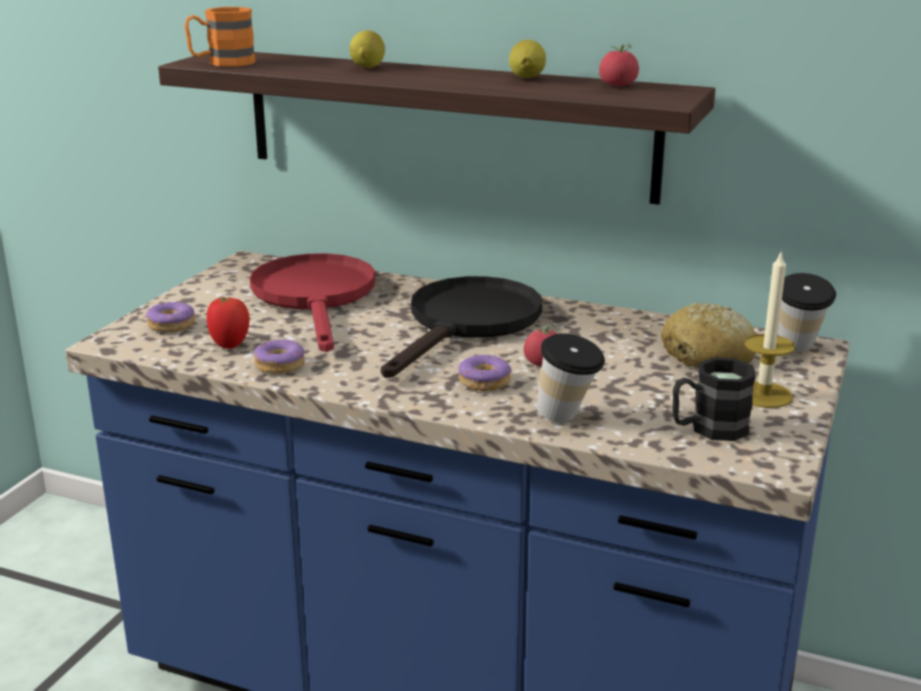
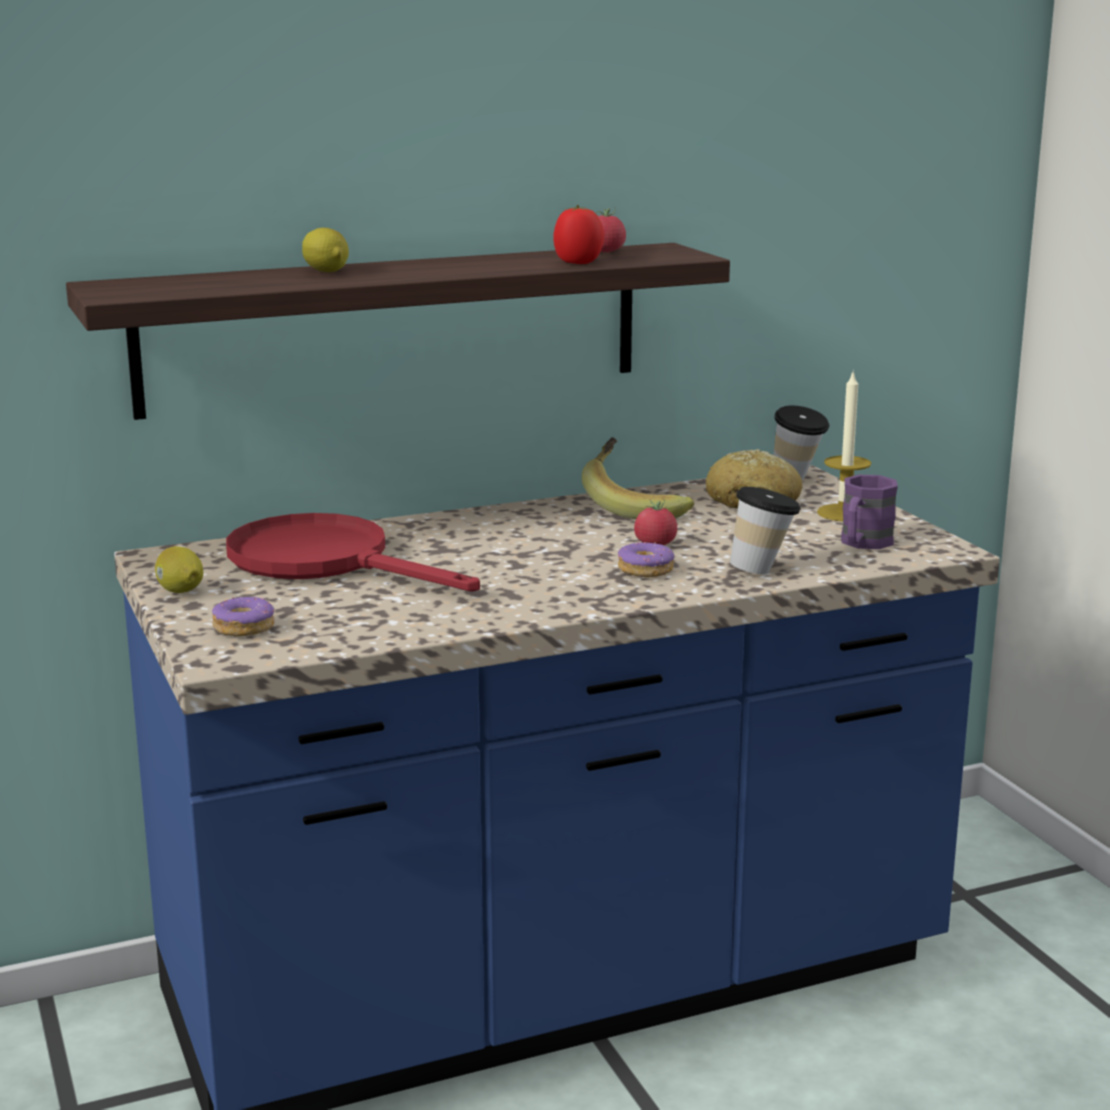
camera: 45 degrees left, 5 degrees down
(222, 63) = (151, 291): orange mug -> none
(230, 344) = (353, 620): tomato -> tomato (578, 263)
(280, 365) = (447, 618): donut -> none
(467, 324) = (522, 538): black frying pan -> none
(526, 78) = (510, 258): lemon -> lemon (181, 592)
(606, 327) = (636, 506): none -> banana
(708, 429) = (862, 544): black mug -> purple mug

